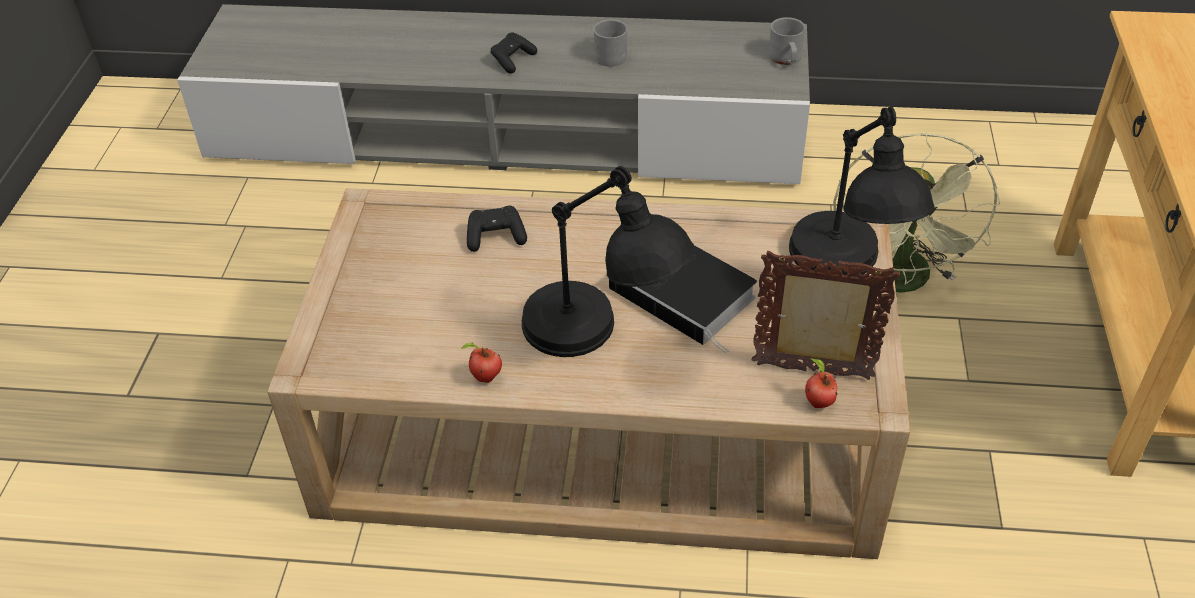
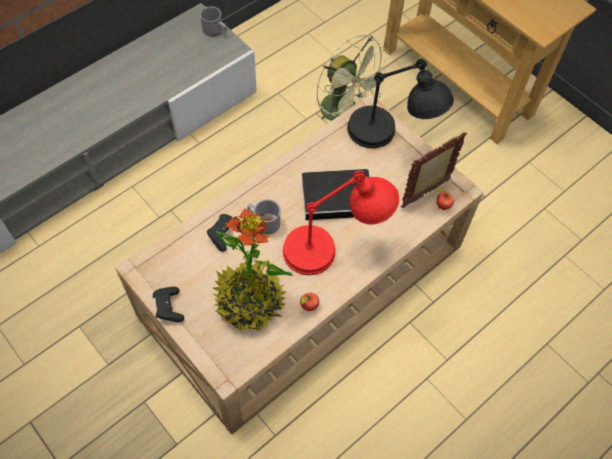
camera: 50 degrees left, 15 degrees up
(429, 322) = (250, 302): none -> potted plant
(512, 60) = (76, 123): black game controller -> black game controller (168, 307)
(602, 342) = (333, 248): black table lamp -> red table lamp
(609, 54) = (124, 85): grey mug -> grey mug (263, 222)

